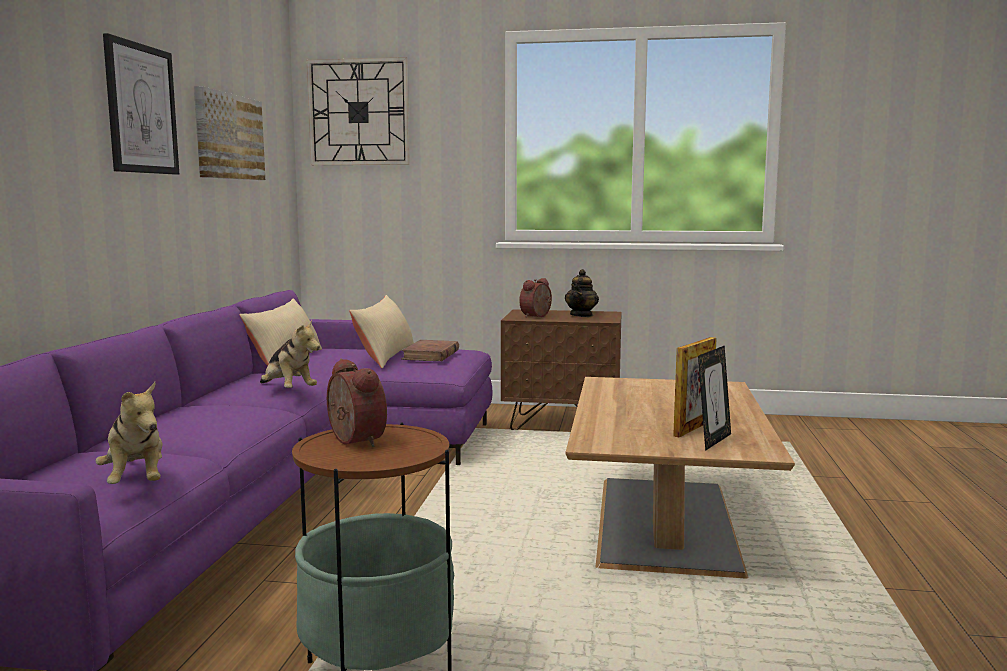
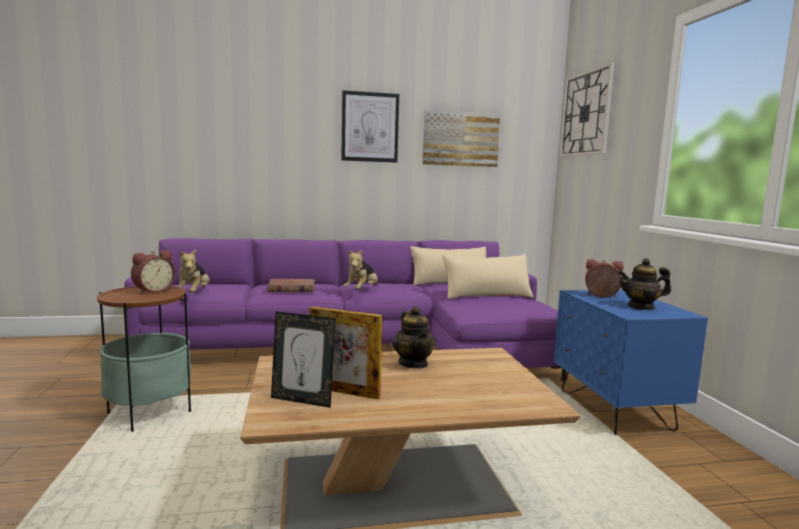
camera: 70 degrees right, 0 degrees up
(136, 481) = (194, 293): plush toy -> plush toy turned 45 degrees counterclockwise
(431, 355) = (502, 302): brown book -> brown book (291, 289)
(562, 424) = (615, 411): brown nightstand -> blue nightstand
(622, 403) = (413, 363): none -> teapot

